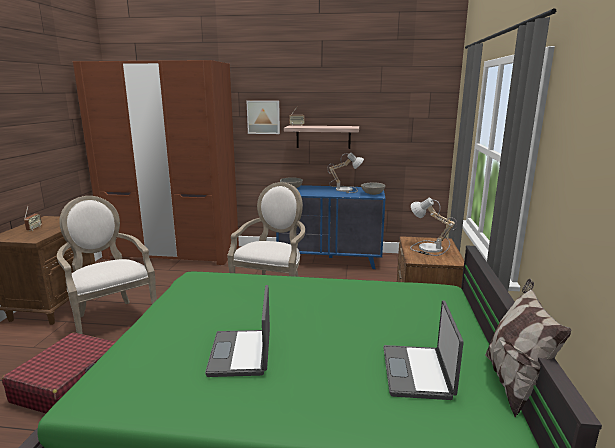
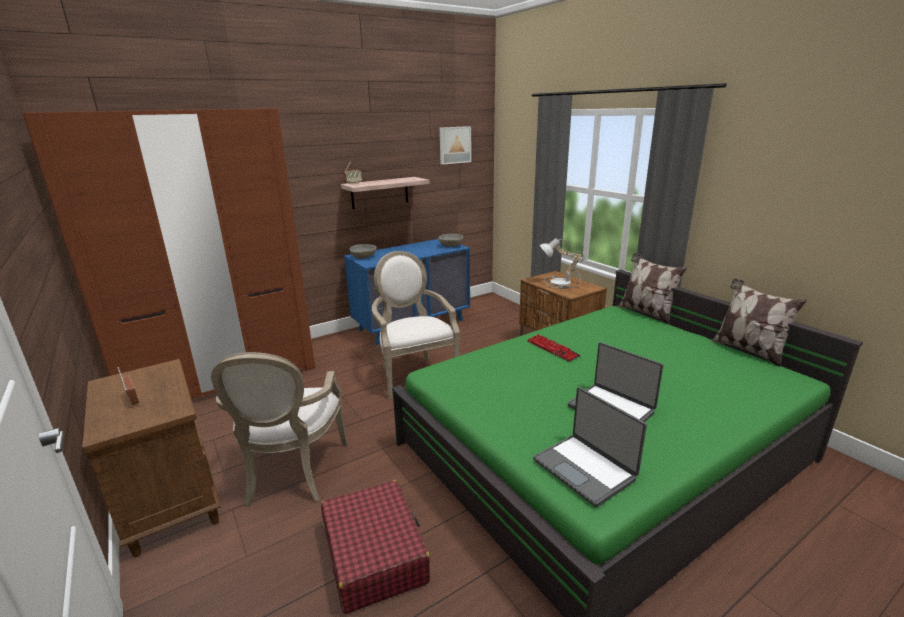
camera: 40 degrees left, 5 degrees up
(112, 319) = (290, 476): armchair -> armchair turned 105 degrees counterclockwise
(263, 117) = (309, 177): picture -> picture (454, 145)
(306, 294) = (552, 349): none -> keyboard
(345, 189) = (416, 246): table lamp -> none
(418, 373) = (710, 367): laptop -> laptop (585, 469)
(473, 302) = (646, 312): none -> pillow

